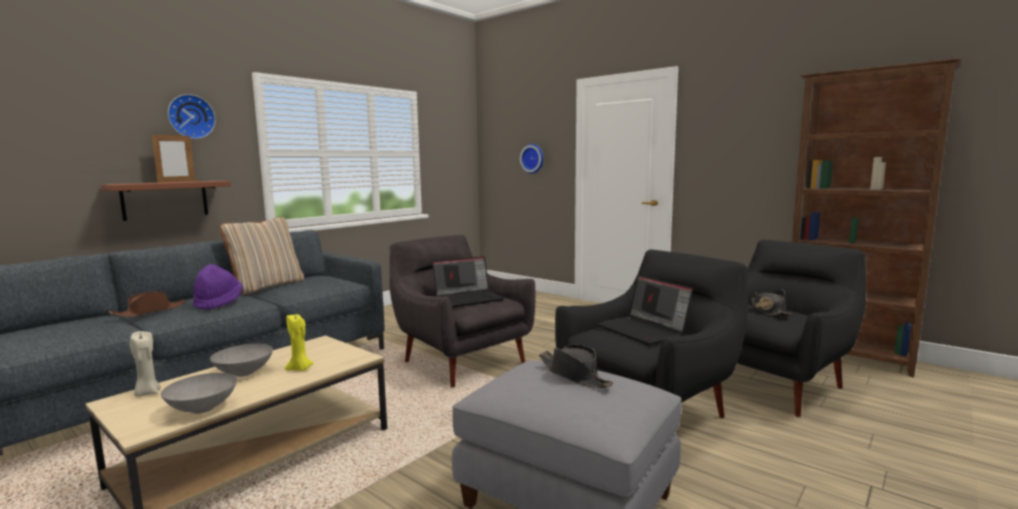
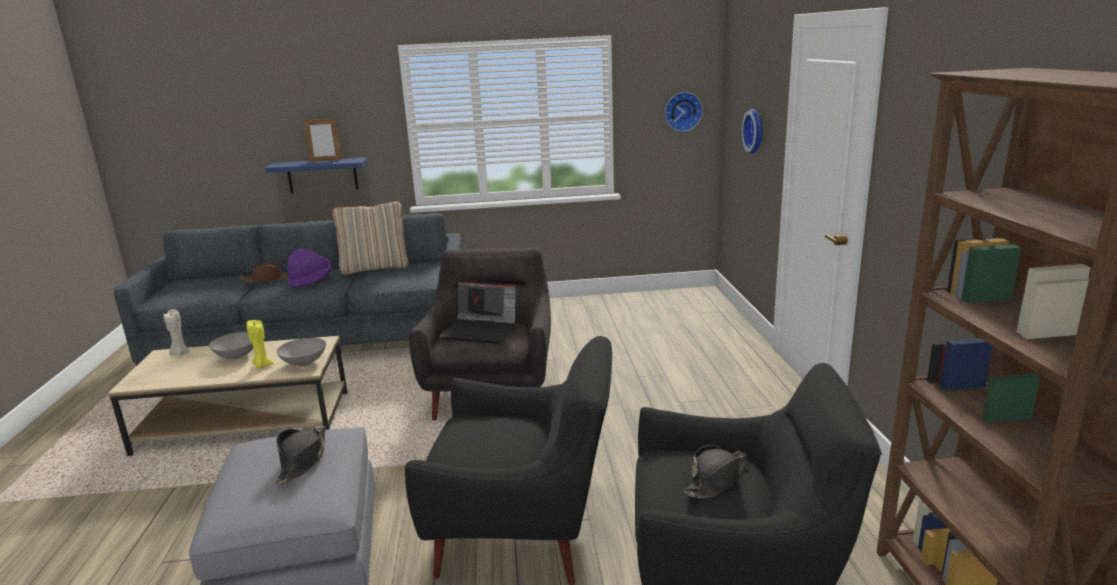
camera: 45 degrees right, 10 degrees up
(165, 200) = (322, 175): brown shelf -> blue shelf
(190, 116) = (340, 98): wall clock -> wall clock (682, 111)
(201, 409) = (172, 379): grey bowl -> grey bowl (304, 363)
(644, 330) = (503, 440): laptop -> none

